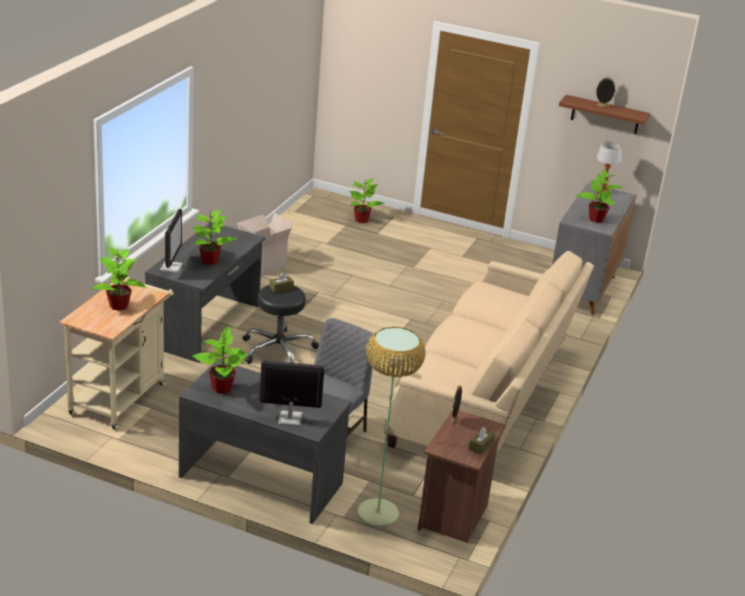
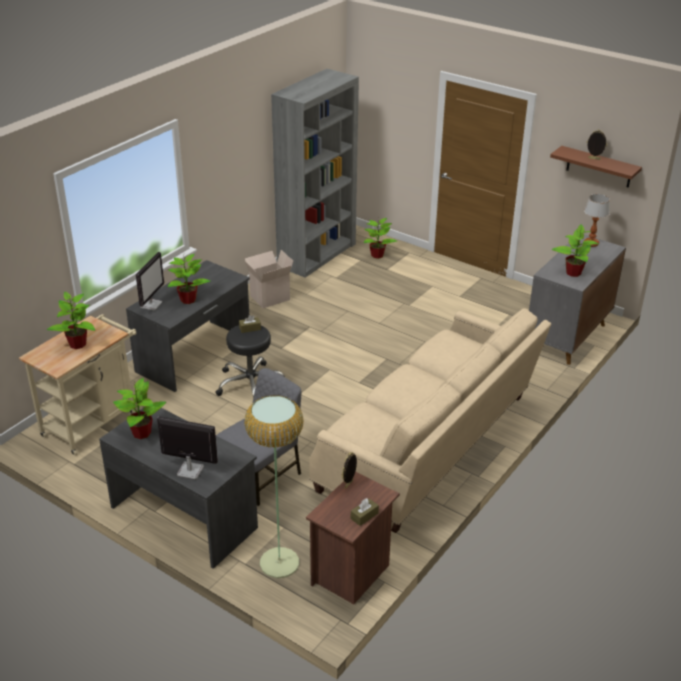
camera: 15 degrees right, 5 degrees up
(297, 222) = (317, 255): none -> grey bookcase

